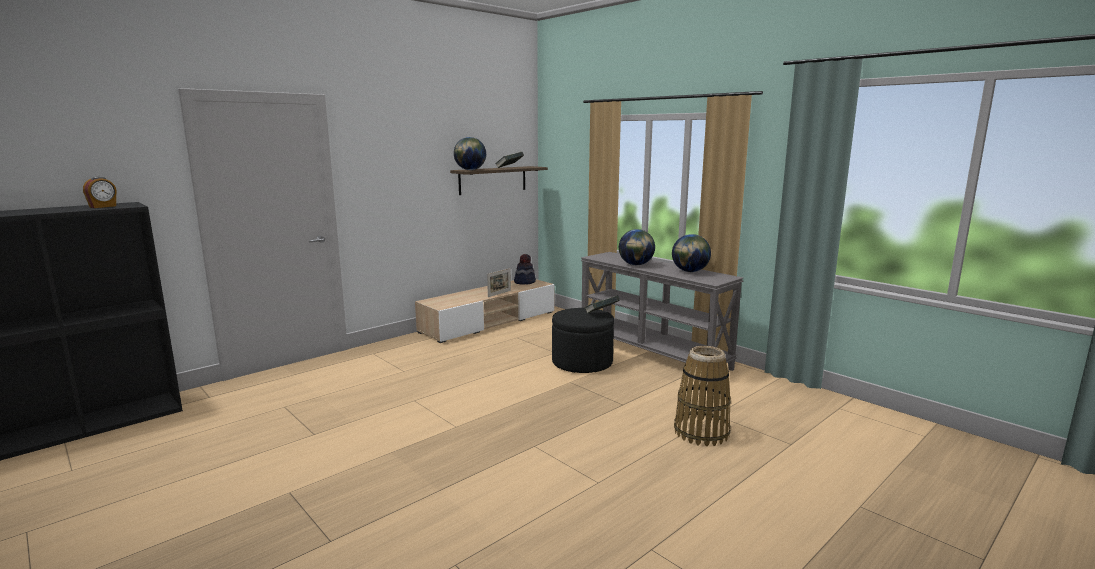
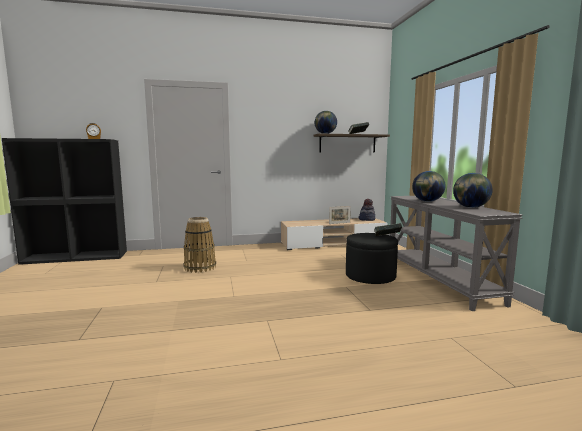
camera: 30 degrees right, 5 degrees down
(701, 432) = (420, 348): basket -> basket (200, 267)

